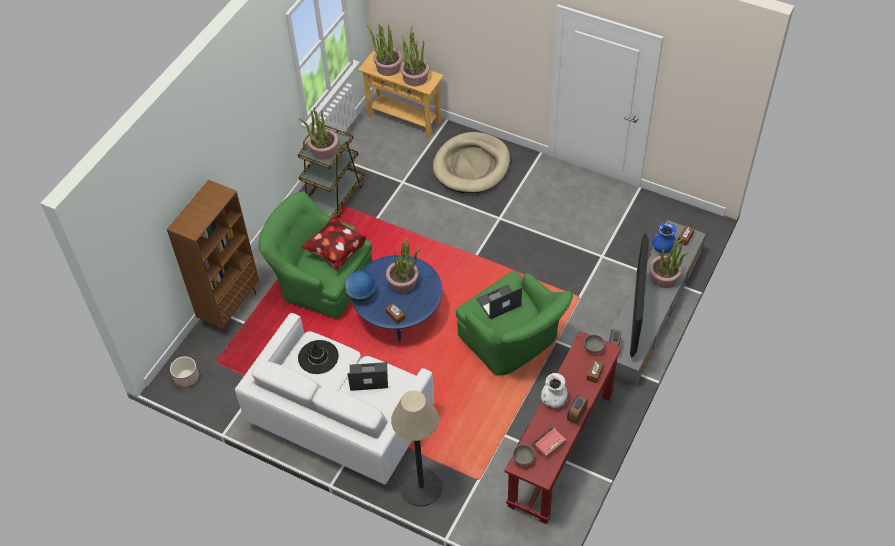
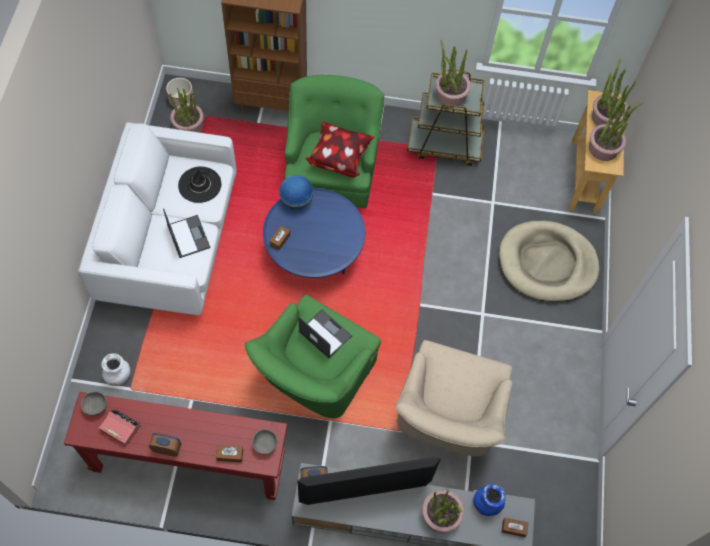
camera: 65 degrees right, 10 degrees up
(403, 282) = (326, 234): potted plant -> potted plant (188, 126)
(421, 487) = (110, 337): floor lamp -> none
(554, 400) = (182, 419): white vase -> white vase (118, 376)
(579, 265) = (447, 418): none -> beige armchair

